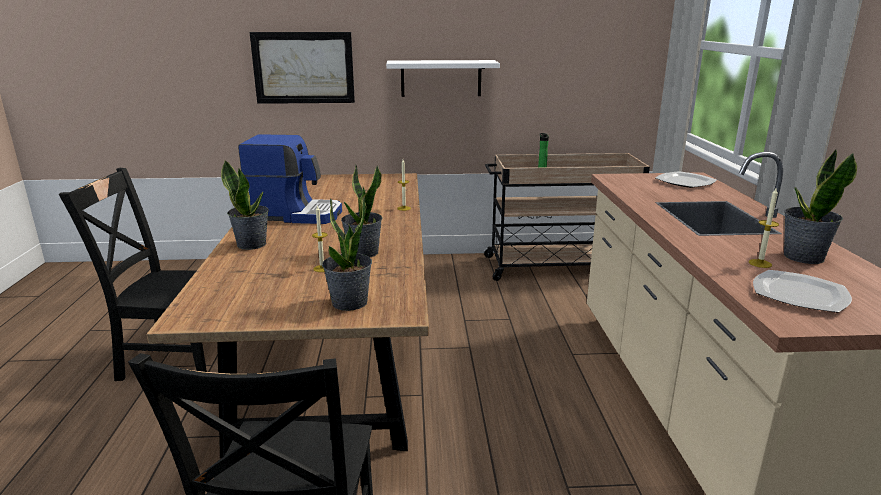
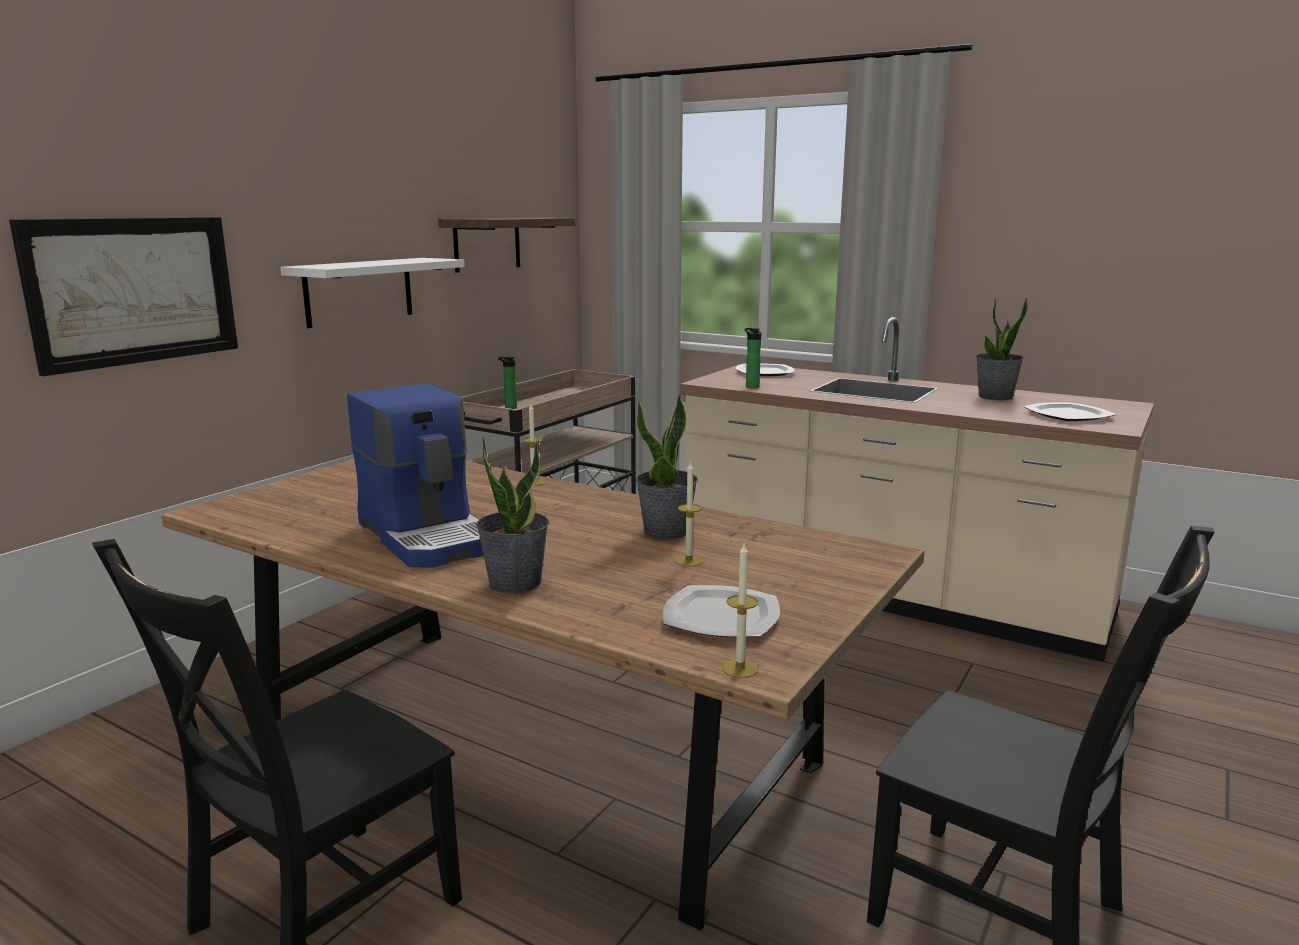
camera: 55 degrees left, 5 degrees down
(247, 294) = (722, 616): none -> plate
(296, 214) = (429, 536): coffee machine -> coffee machine turned 105 degrees clockwise
(349, 303) = (823, 568): potted plant -> none
(557, 53) = (487, 244): none -> shelf
(626, 188) = (751, 386): none -> bottle
(760, 263) = (998, 407): candle -> candle (740, 668)

